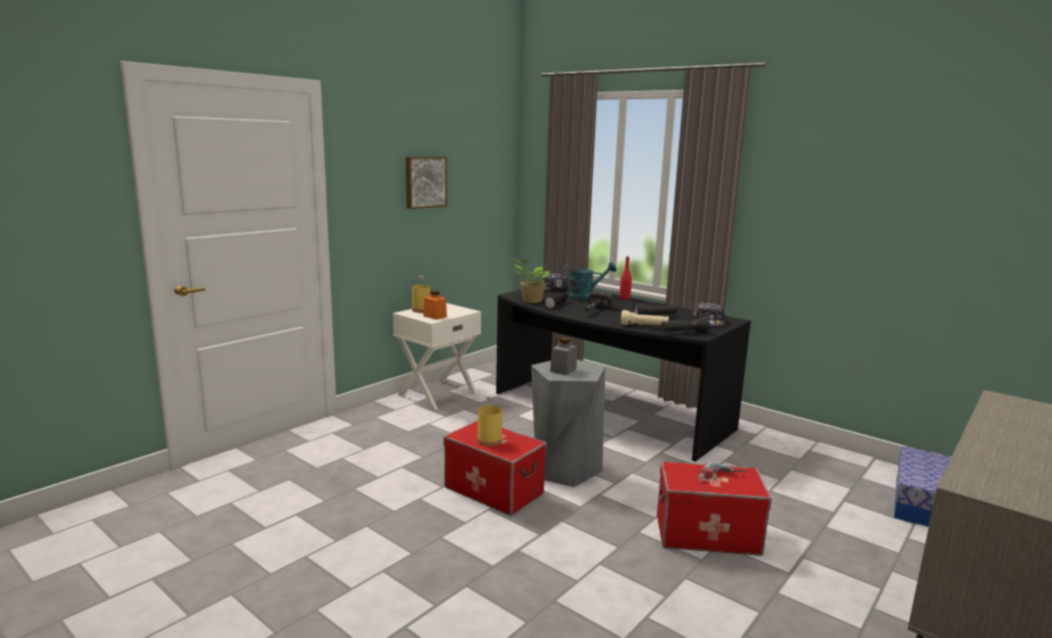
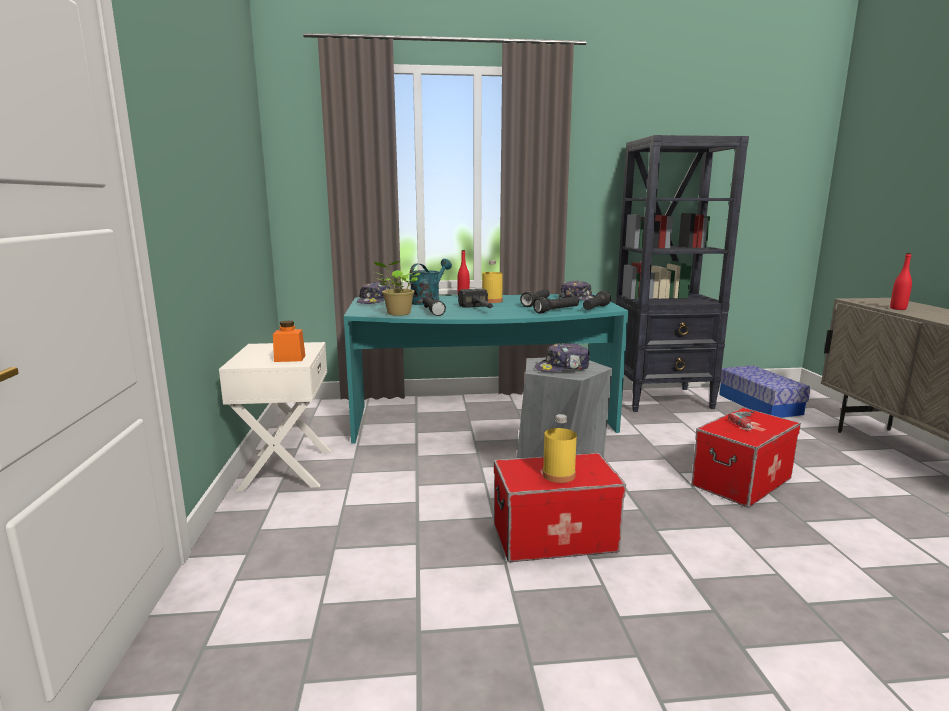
camera: 45 degrees left, 0 degrees up
(421, 310) = (250, 357): yellow bottle -> yellow bottle (492, 301)
(425, 182) = (214, 165): picture -> none
(563, 370) = (563, 368): grey jar -> cap
(606, 412) = (483, 421): black desk -> turquoise desk
(644, 326) = (556, 311): beige flashlight -> black flashlight
(812, 457) = (662, 399): none -> black bookcase
(999, 418) = (898, 308): none -> red bottle

